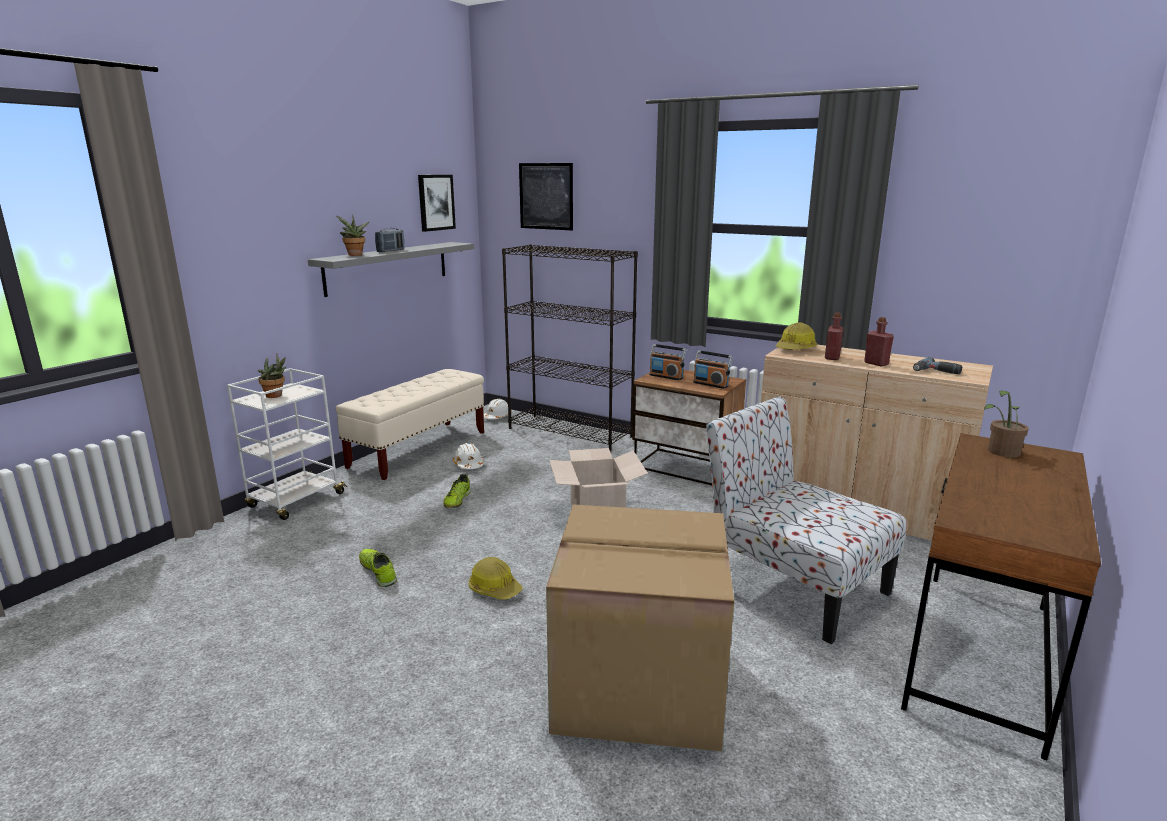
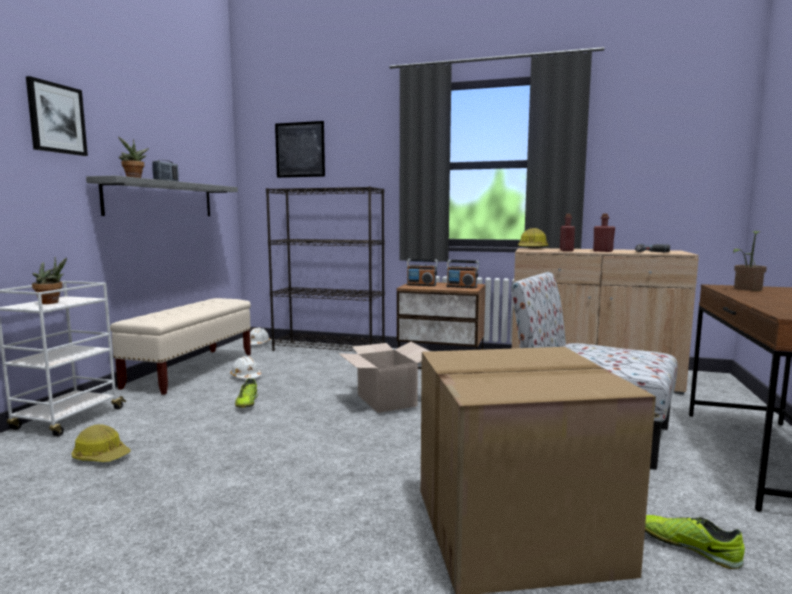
camera: 15 degrees left, 10 degrees down
(378, 572) = (185, 469): shoe -> shoe (687, 547)
(436, 202) = (202, 150): picture -> picture (56, 118)
(495, 589) = (321, 468): hard hat -> hard hat (102, 456)

